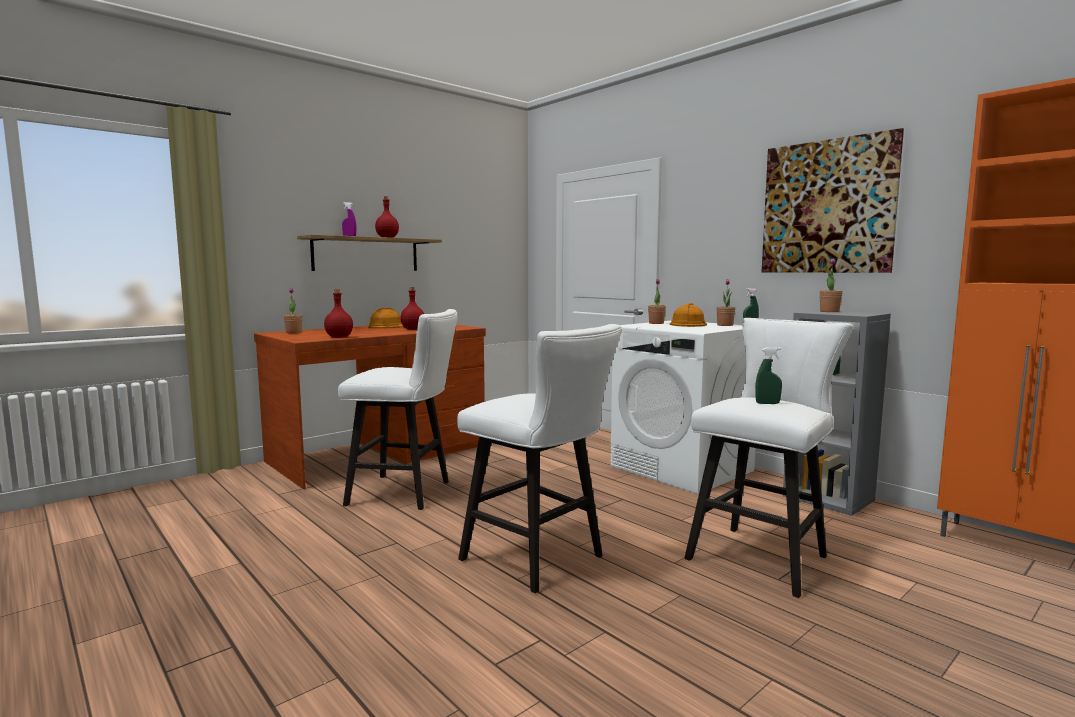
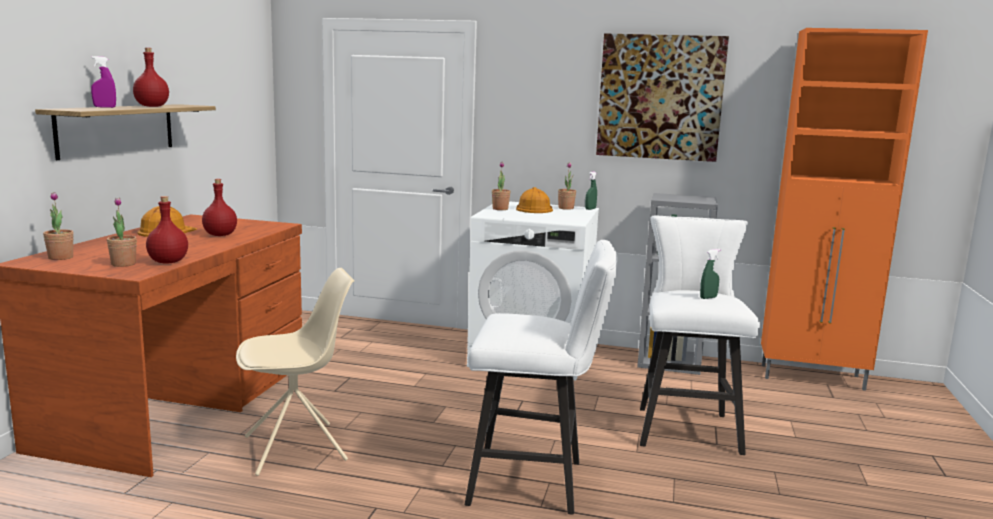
camera: 35 degrees left, 5 degrees up
(406, 493) = (297, 448): white stool -> beige chair
(829, 311) = (672, 197): potted plant -> potted plant (123, 264)

